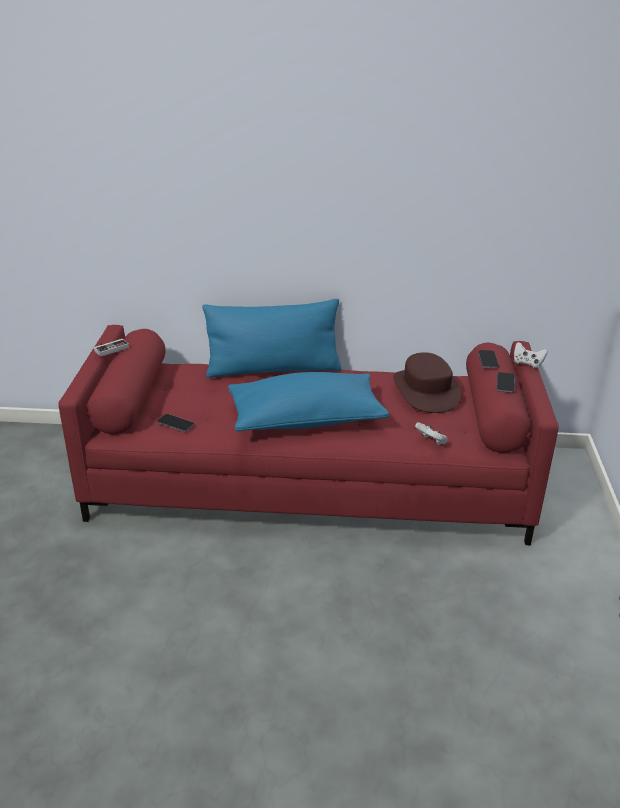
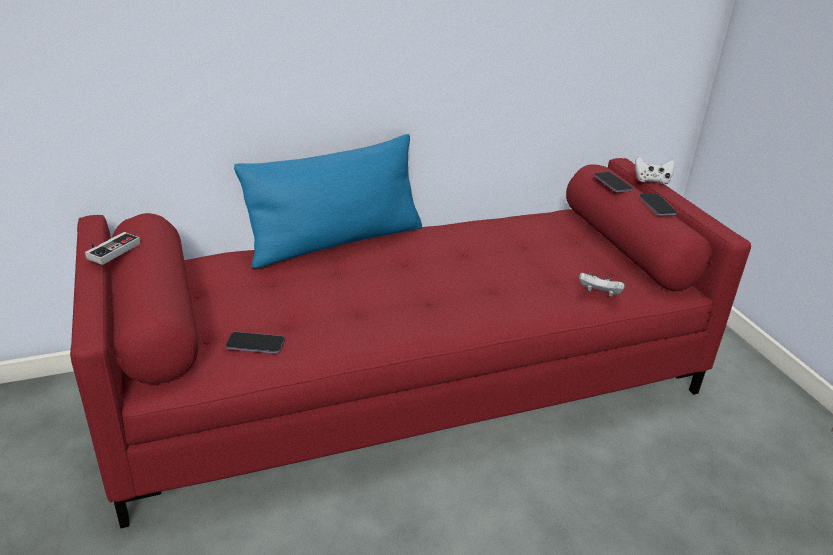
camera: 25 degrees left, 0 degrees up
(306, 419) = (429, 299): blue pillow -> none
(426, 390) = (539, 234): brown hat -> none

